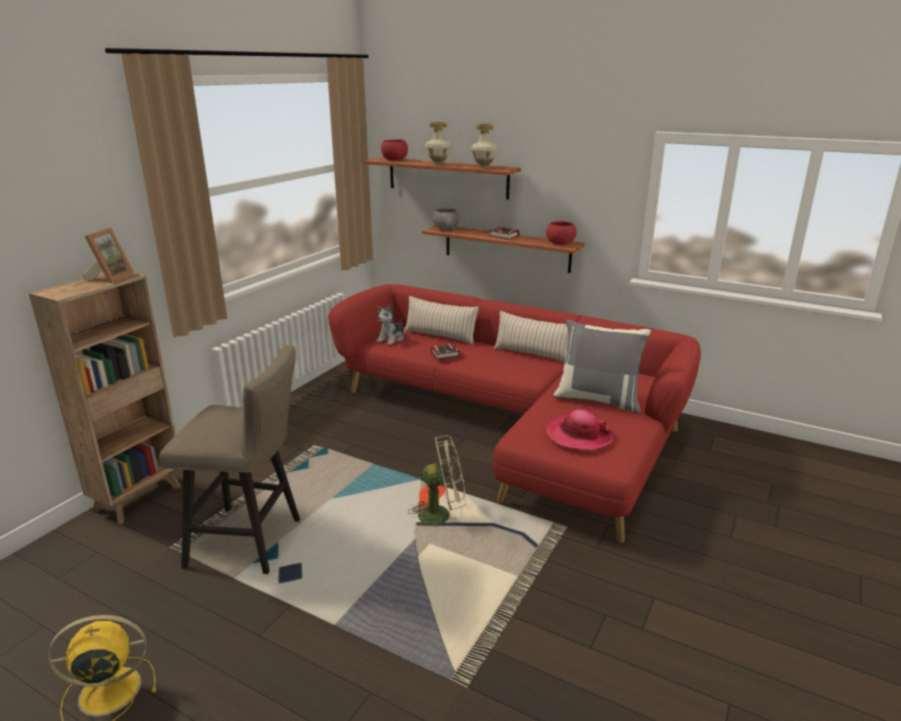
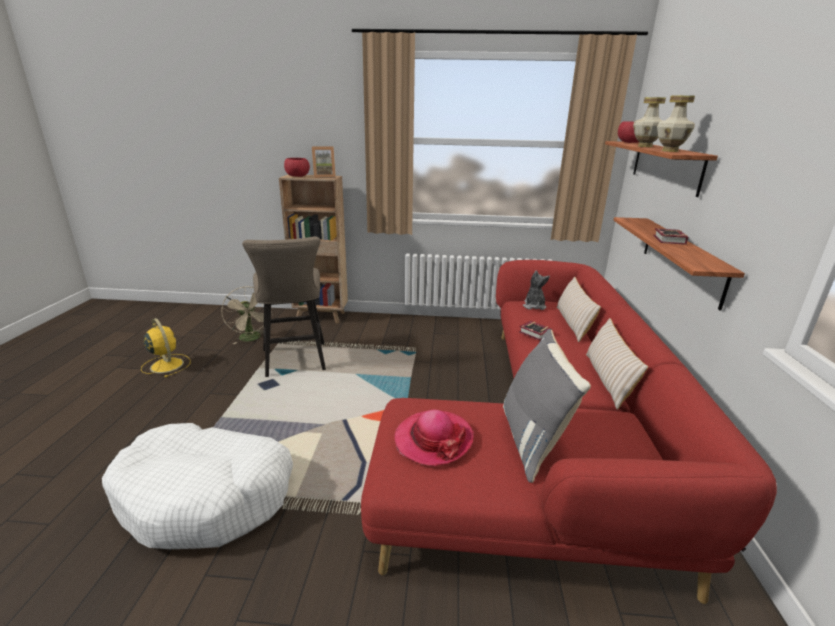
camera: 65 degrees right, 0 degrees up
(391, 339) = (534, 306): plush toy -> plush toy turned 90 degrees clockwise
(441, 514) = (364, 429): beige fan -> beige fan (252, 339)
(445, 229) = (638, 221): grey bowl -> none
(483, 644) = (206, 496): none -> white dog bed
(560, 244) = (703, 262): red bowl -> red bowl (297, 176)

